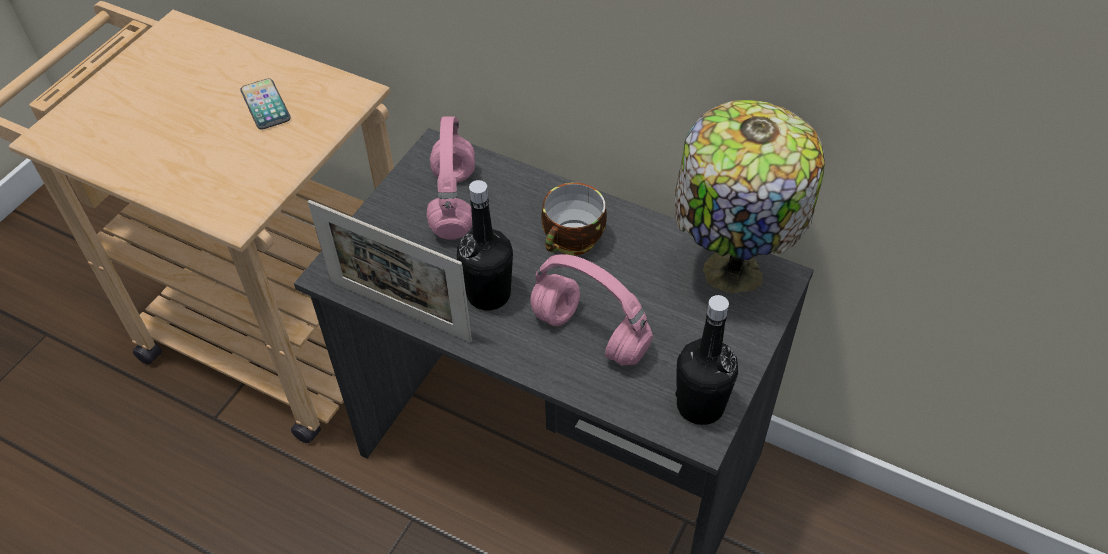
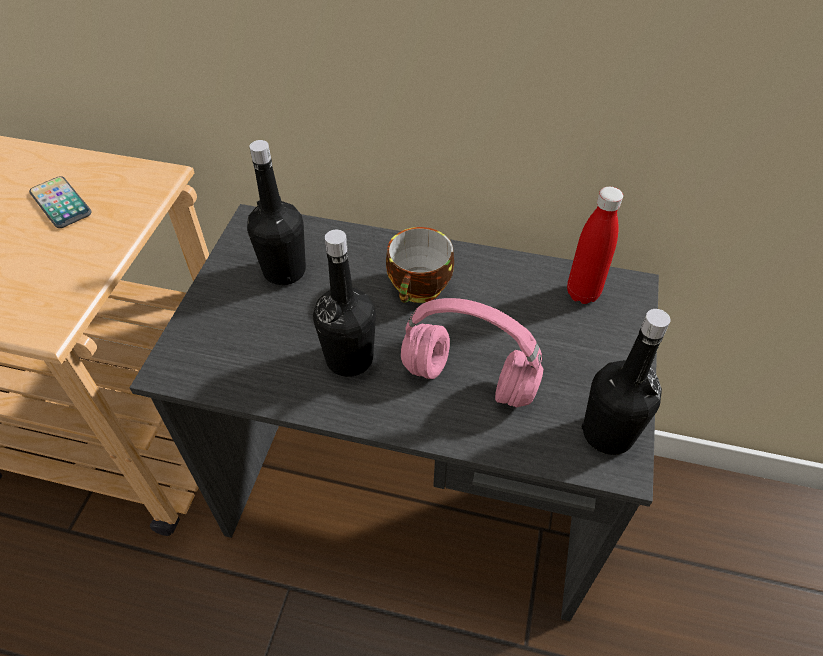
camera: 15 degrees left, 0 degrees up
(399, 310) = (257, 395): picture frame -> none
(452, 202) = (284, 271): pink headphones -> black bottle
(729, 274) = (582, 293): table lamp -> red bottle

